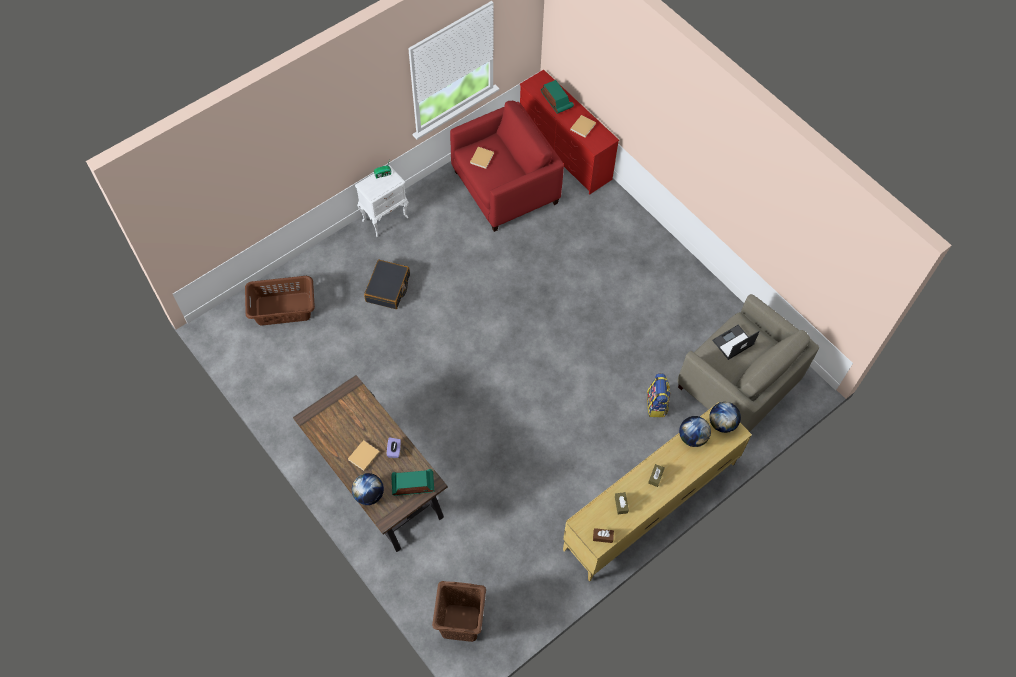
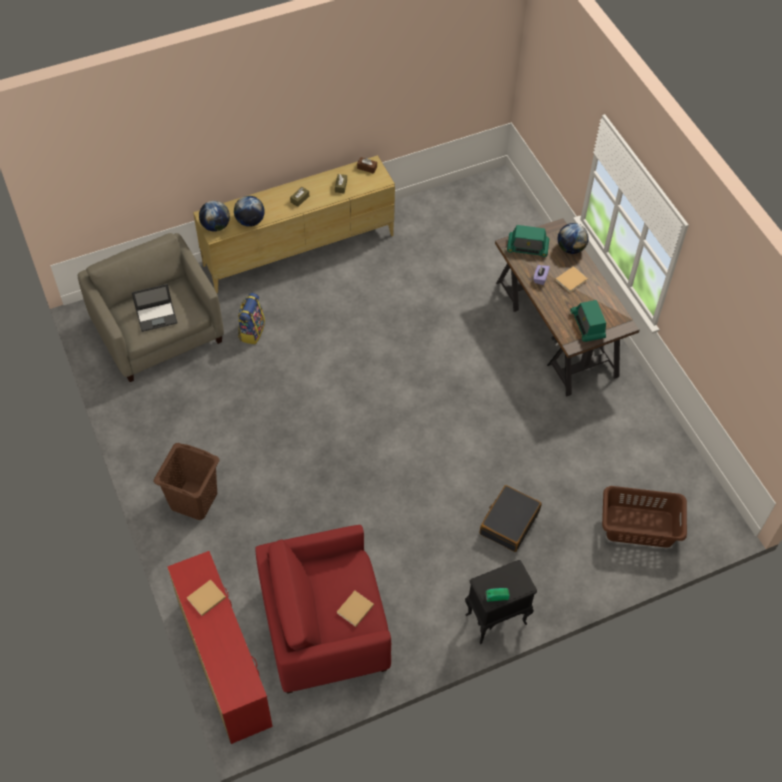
camera: 165 degrees left, 5 degrees down
(385, 218) = (496, 619): white nightstand -> black nightstand
(461, 622) = (499, 206): brown laundry basket -> brown laundry basket (193, 500)
(556, 100) = (225, 651): radio -> radio (587, 325)

